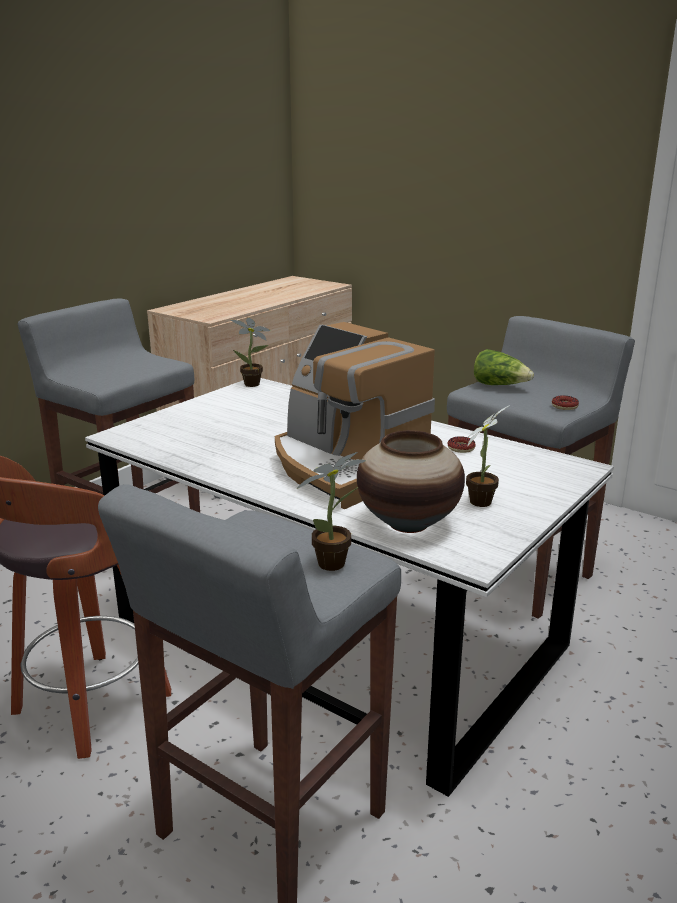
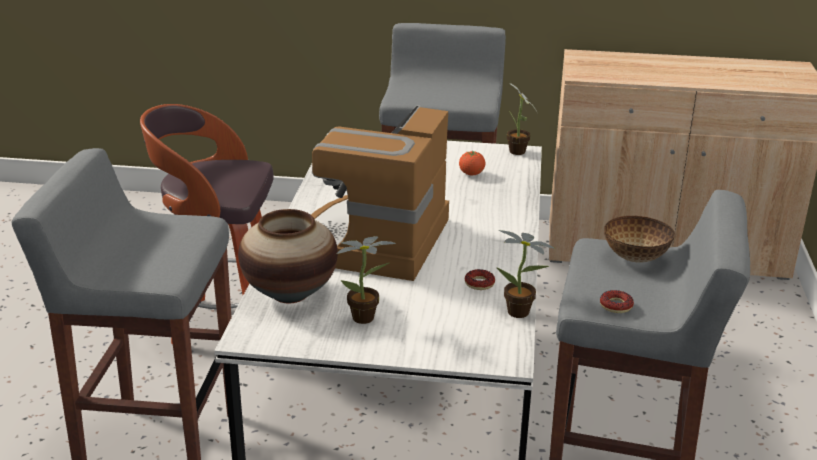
camera: 60 degrees right, 5 degrees up
(269, 407) = (471, 174): none -> tomato
(336, 563) = (157, 269): potted plant -> potted plant (521, 313)
(500, 385) = (636, 257): lettuce -> bowl

